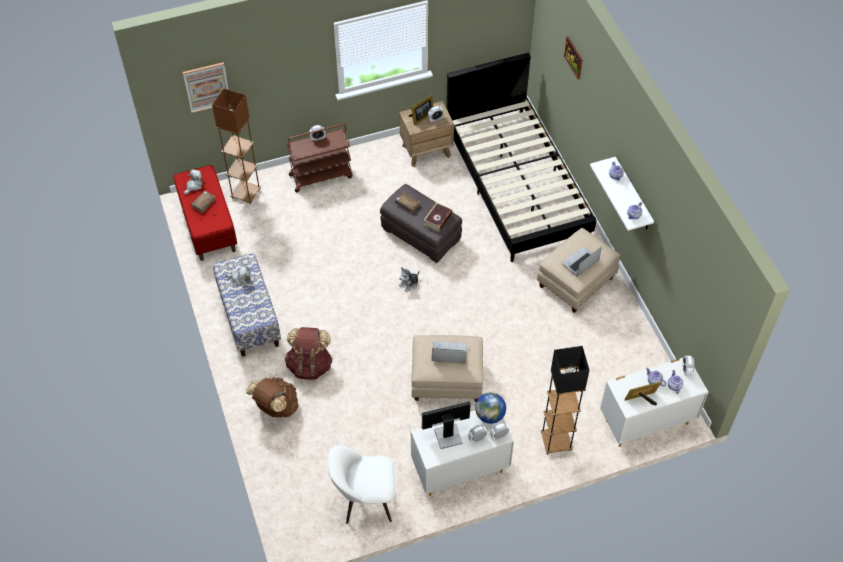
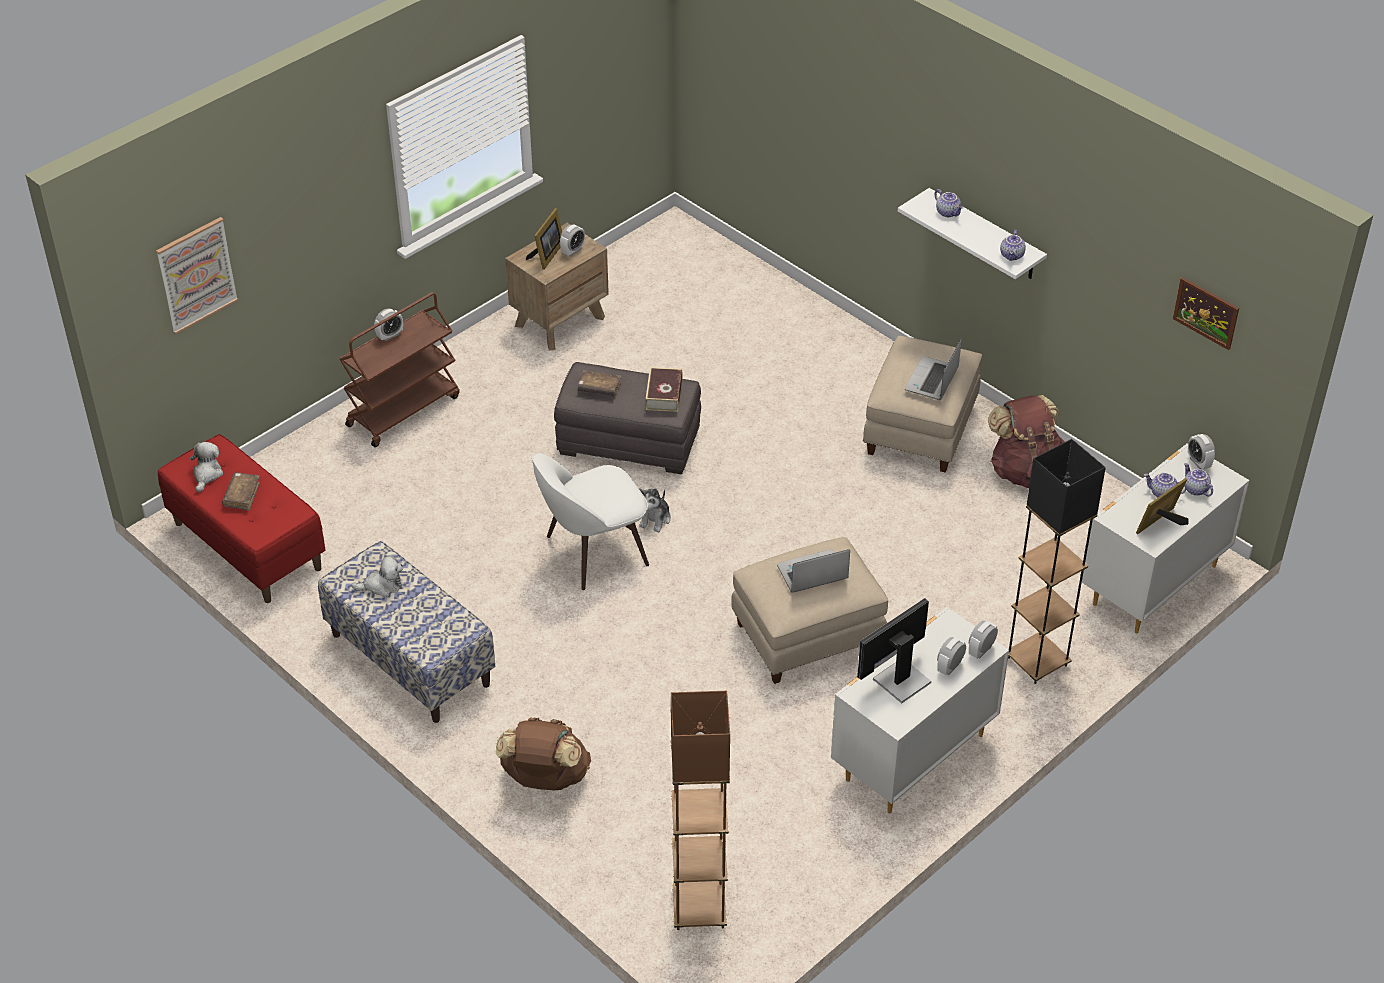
camera: 25 degrees left, 10 degrees down
(246, 194) = (286, 477): brown floor lamp -> brown floor lamp (699, 909)
(310, 365) = (564, 695): brown backpack -> brown backpack (1025, 470)
(365, 498) = (786, 858): white chair -> white chair (592, 552)
(490, 415) = (947, 627): globe -> none
(516, 184) = (737, 324): black bed -> none
(573, 57) = (792, 62): picture -> picture (1206, 313)

